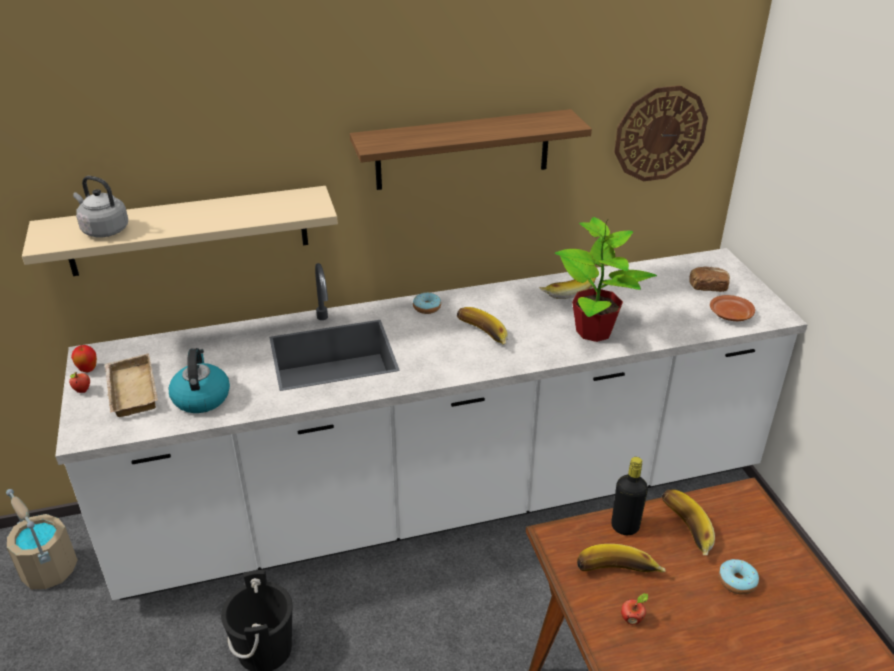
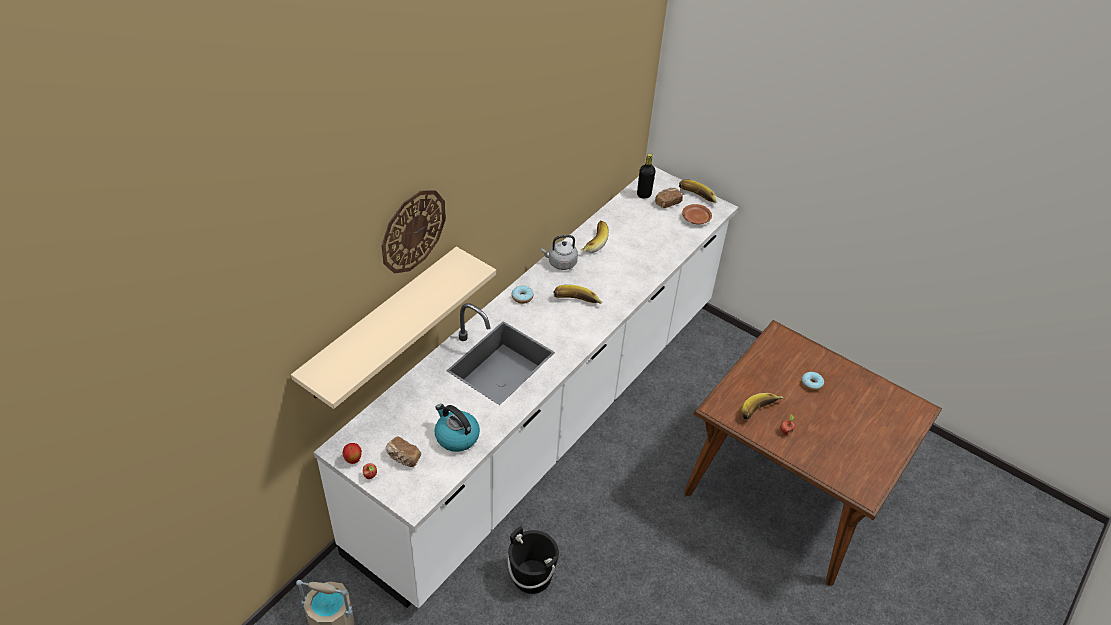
camera: 40 degrees left, 10 degrees up
(103, 230) = (358, 355): grey kettle -> grey kettle (560, 263)
(130, 390) = (403, 458): beige tray -> bread
(463, 150) = (526, 180): shelf -> none
(595, 332) = (636, 267): potted plant -> none
(625, 527) = (740, 383): black bottle -> black bottle (644, 194)
(660, 133) = (619, 113): wall clock -> wall clock (413, 231)
(683, 531) = (768, 370): banana -> banana (696, 198)

